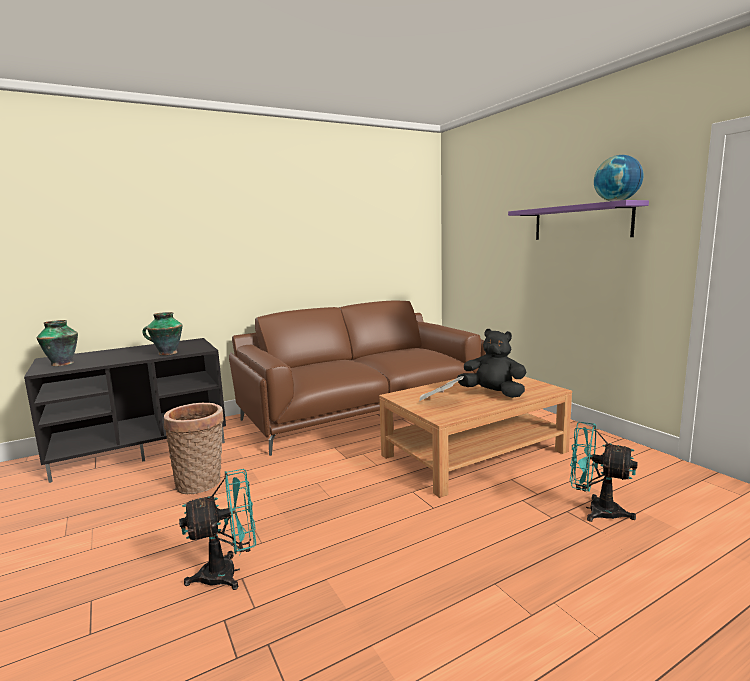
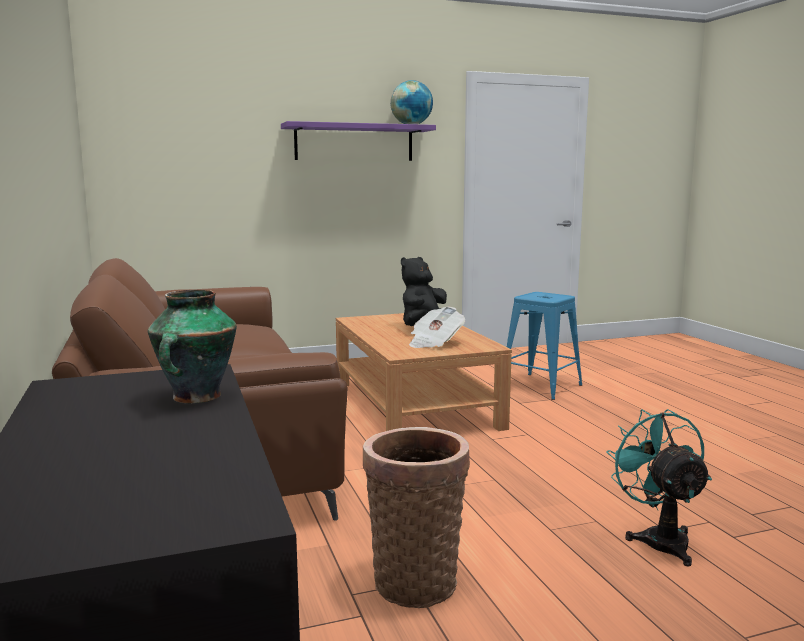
camera: 80 degrees left, 0 degrees up
(63, 363) = (147, 505): vase -> none
(595, 510) = (540, 386): turquoise fan -> blue stool

